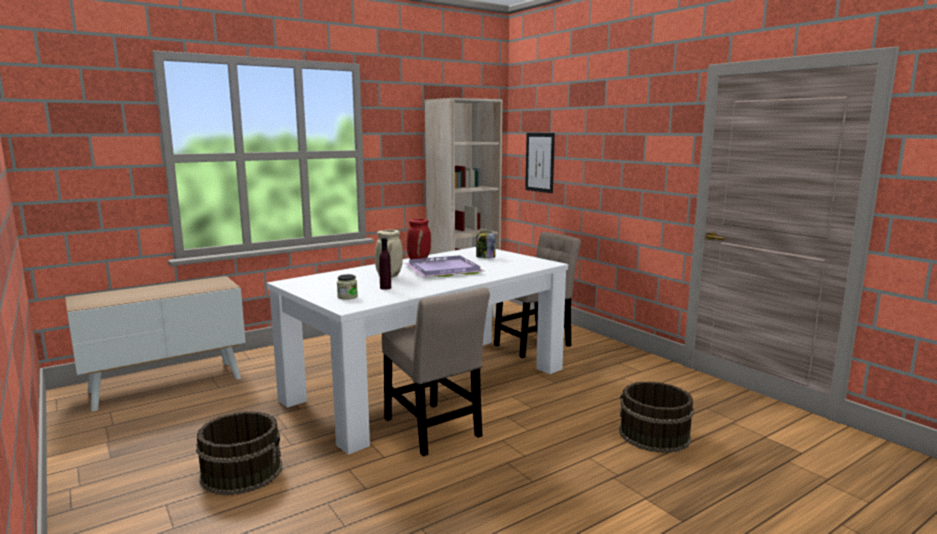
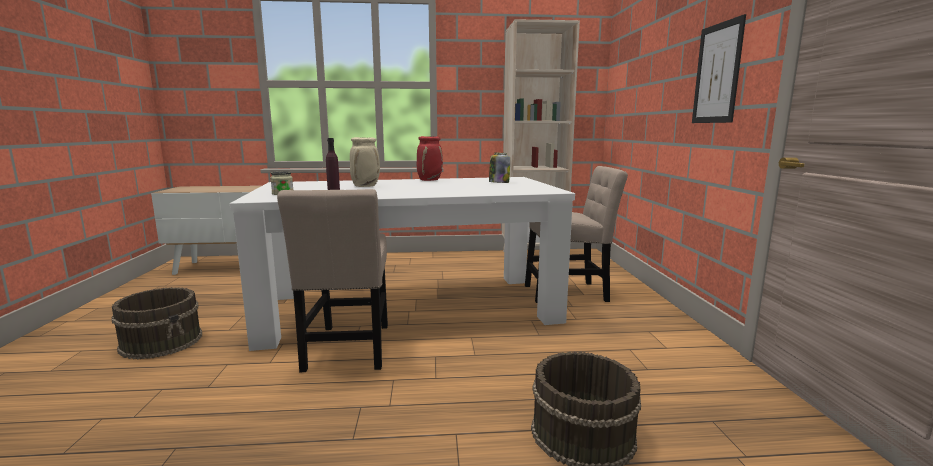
camera: 30 degrees right, 0 degrees up
(445, 270) = (429, 186): purple tray -> none
(540, 162) = (628, 93): picture -> picture (717, 73)

